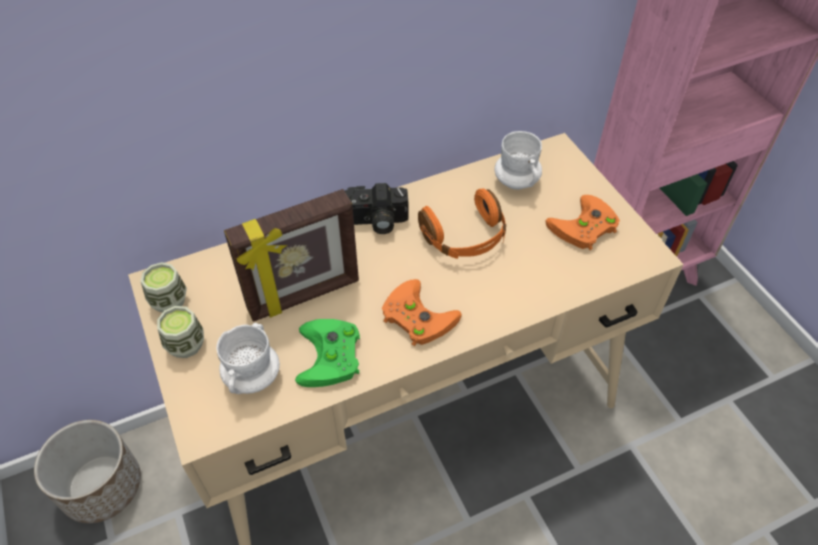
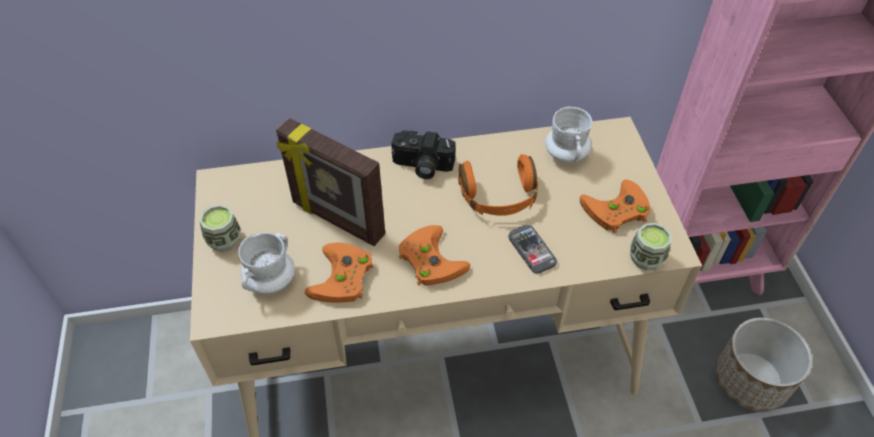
camera: 15 degrees right, 0 degrees up
(103, 487) = (154, 353): planter -> planter (751, 381)
(169, 301) = (222, 200): cup -> cup (646, 258)
(304, 296) = (337, 220): picture frame -> picture frame turned 45 degrees clockwise
(331, 357) = (343, 279): green game controller -> orange game controller
(516, 284) = (532, 250): none -> phone

